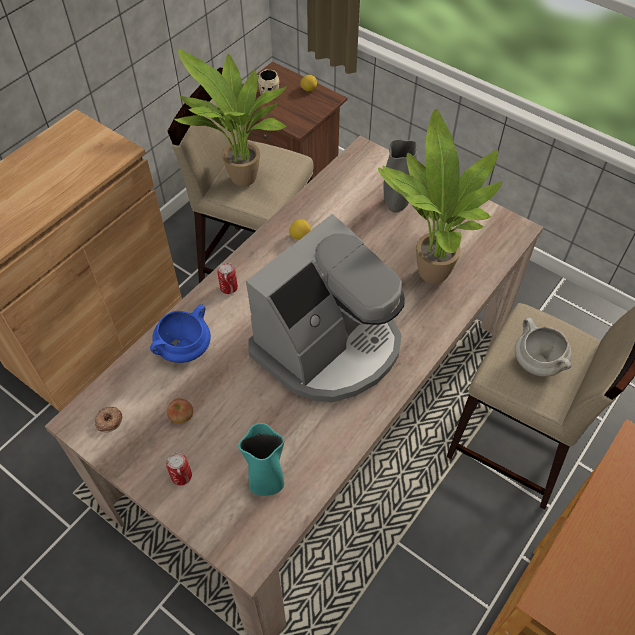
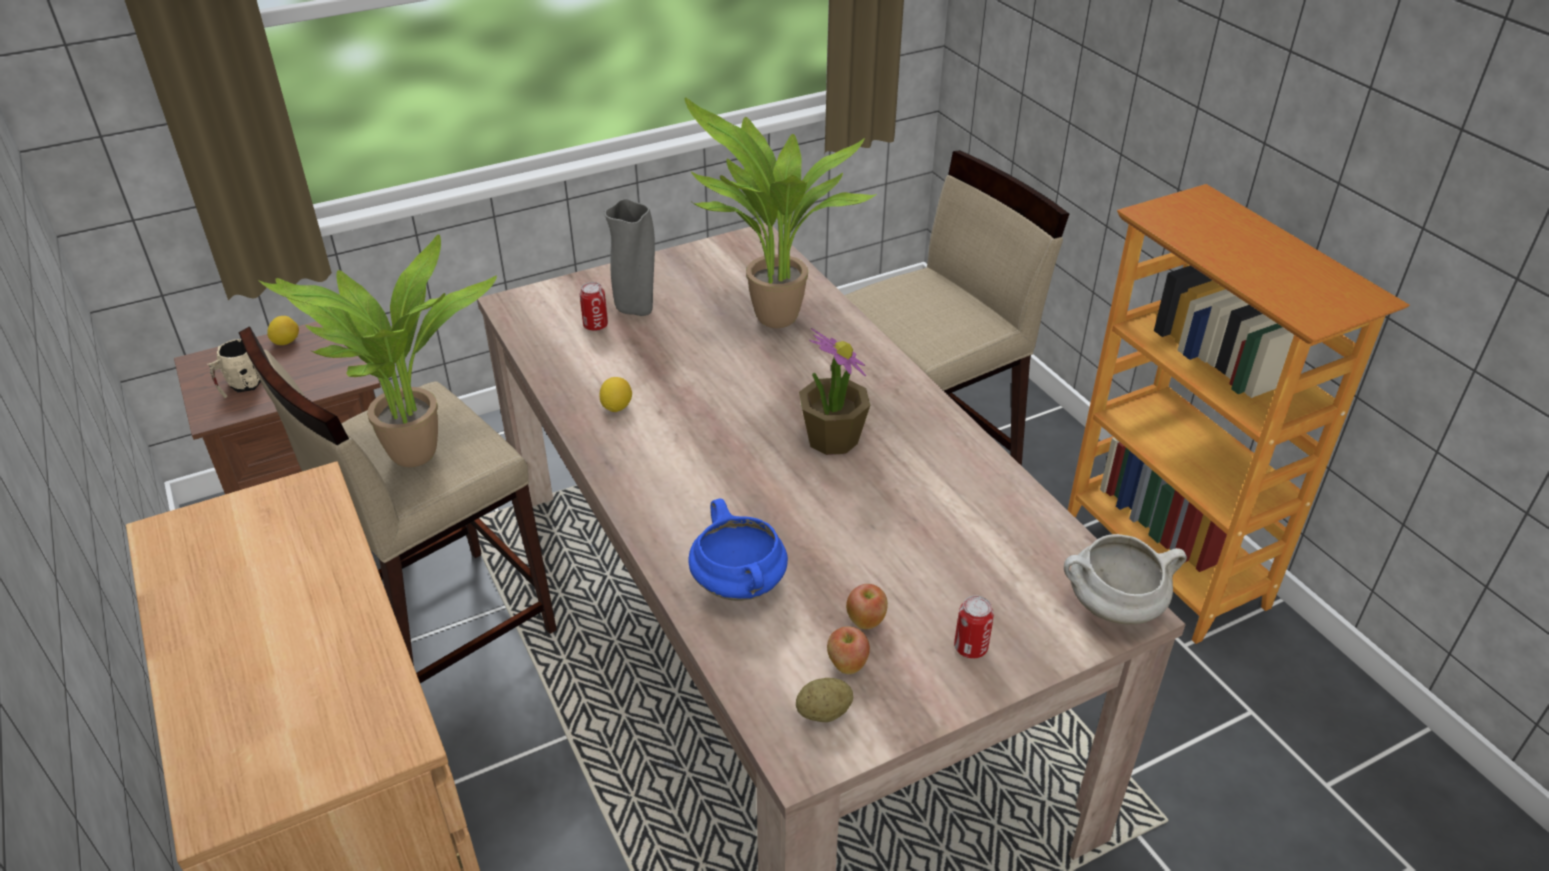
camera: 65 degrees left, 15 degrees down
(109, 420) = (824, 712): donut -> potato
(146, 419) = (846, 664): none -> apple
(229, 288) = (657, 505): can -> can (595, 325)
(267, 483) = (1021, 560): turquoise vase -> none
(329, 346) = (832, 438): coffee machine -> potted plant
(536, 362) = (933, 313): white cooking pot -> white cooking pot (1113, 608)

